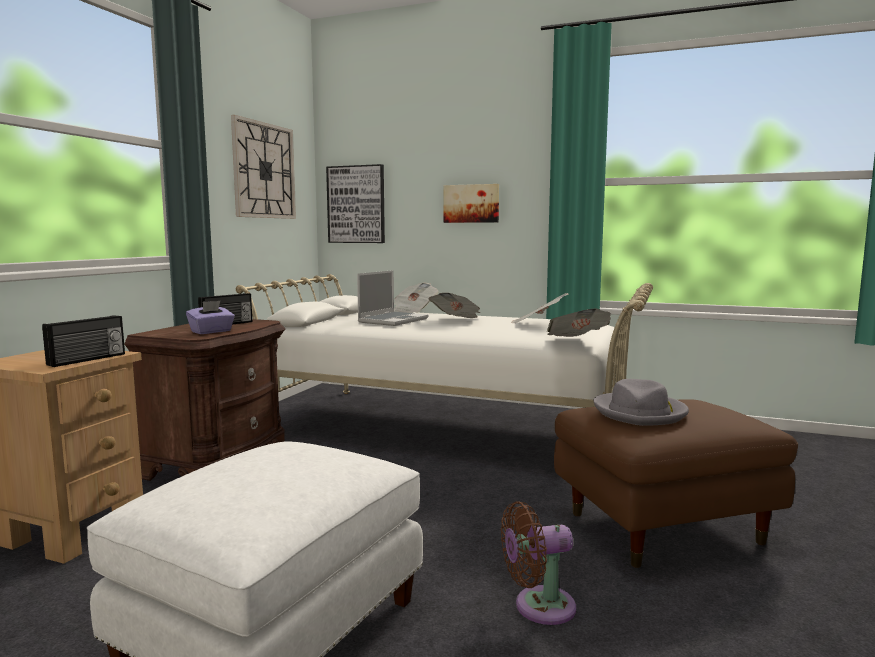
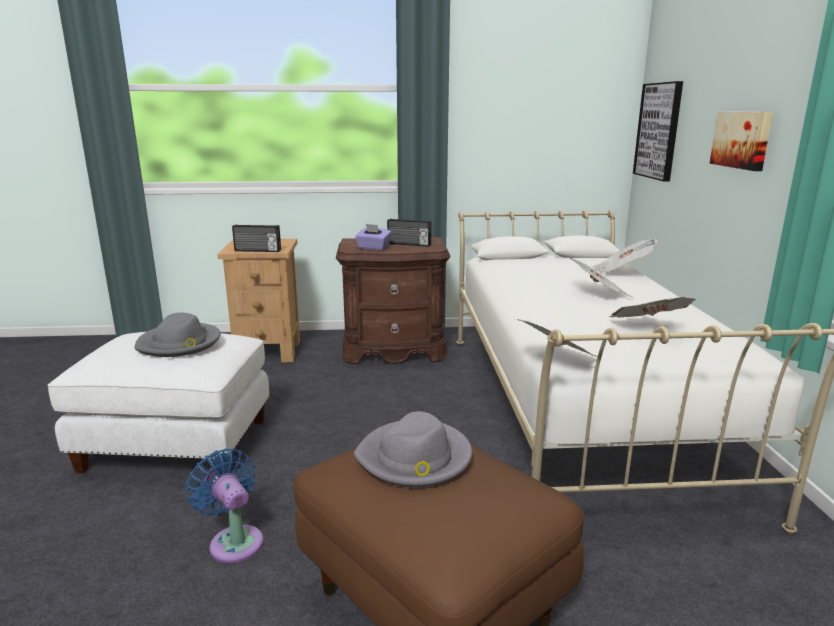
camera: 65 degrees right, 10 degrees up
(264, 171) = (545, 97): wall clock -> none
(288, 459) = (180, 343): none -> grey hat
(393, 320) = (552, 275): laptop -> none
(538, 607) = (234, 541): brown fan -> blue fan

